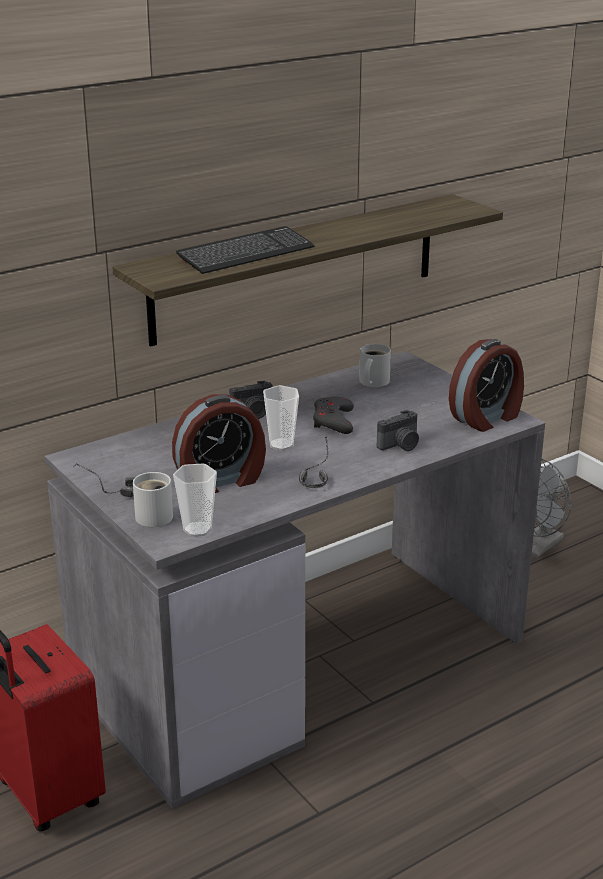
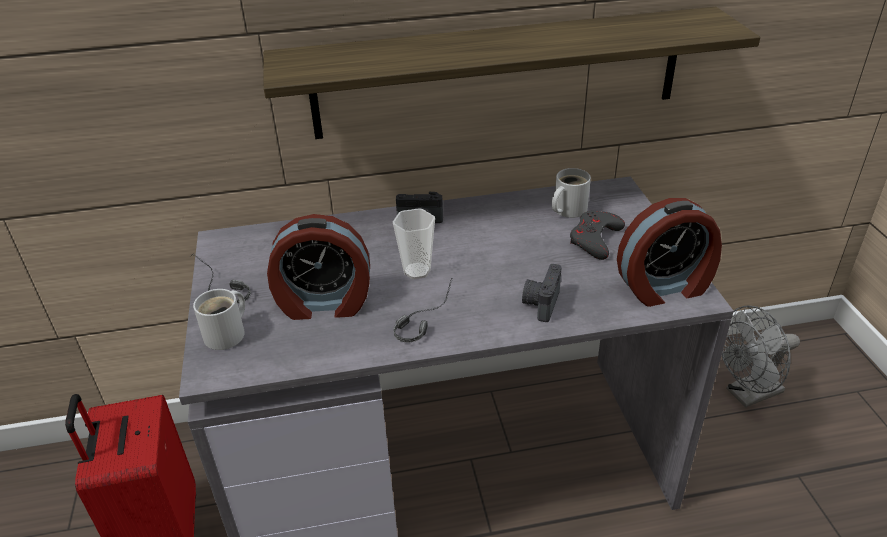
camera: 25 degrees right, 10 degrees up
(197, 529) = (250, 365): cup -> none
(245, 253) = (408, 54): keyboard -> none
(333, 421) = (491, 252): grey game controller -> grey game controller (595, 239)
(400, 445) = (540, 303): camera -> camera turned 120 degrees clockwise

